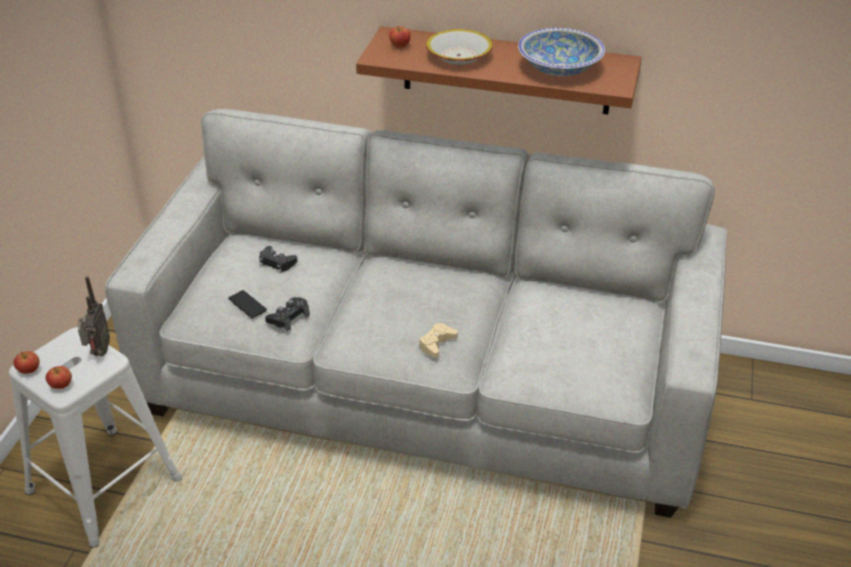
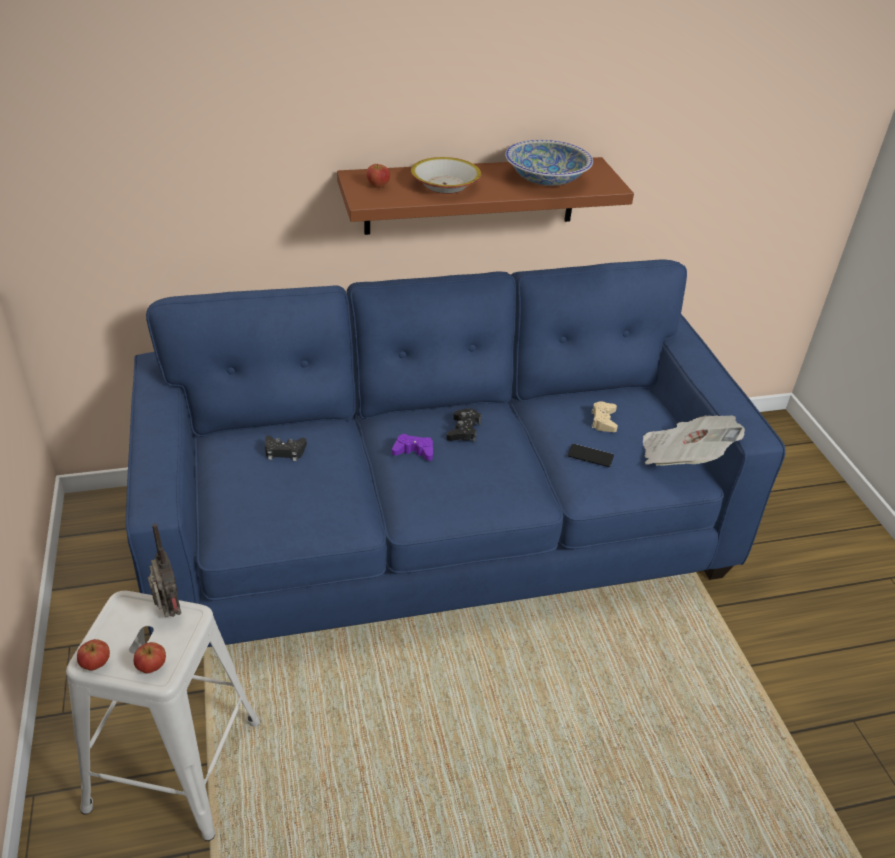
camera: 30 degrees left, 0 degrees up
(247, 304) = (286, 504): phone -> phone (590, 456)
(288, 317) = (340, 504): black game controller -> black game controller (463, 430)
(380, 294) = (414, 451): none -> purple game controller
(426, 387) = (441, 535): grey sofa -> blue sofa
(437, 343) = (504, 483): beige game controller -> beige game controller (603, 421)
(625, 374) = (683, 458): none -> newspaper

